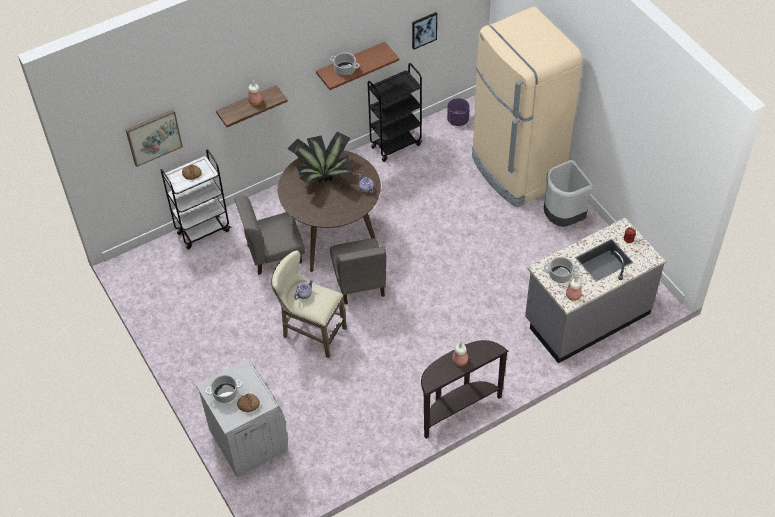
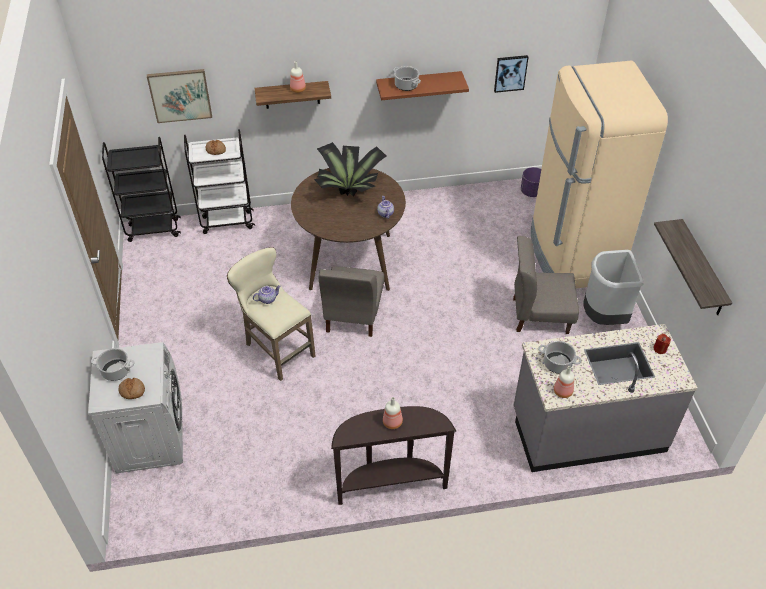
camera: 20 degrees right, 5 degrees down
(274, 253) = (282, 261): grey chair -> grey chair (539, 315)
(396, 145) = (457, 198): black cart -> black cart (154, 230)
(640, 167) = (702, 269): none -> shelf

